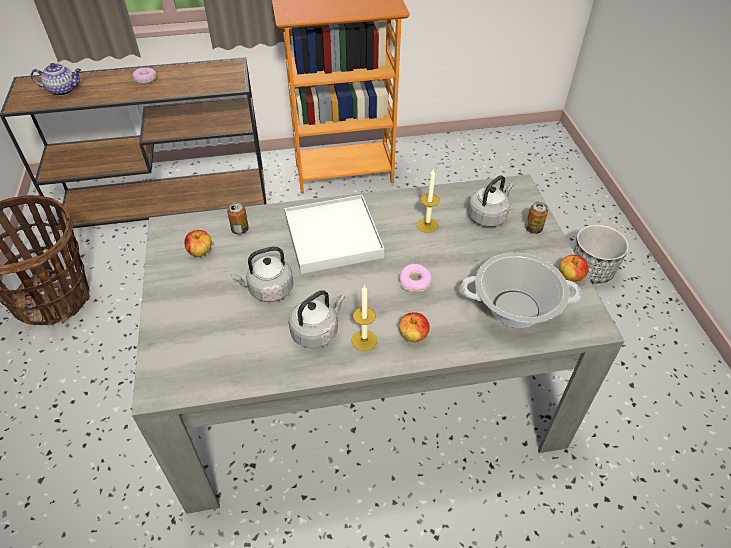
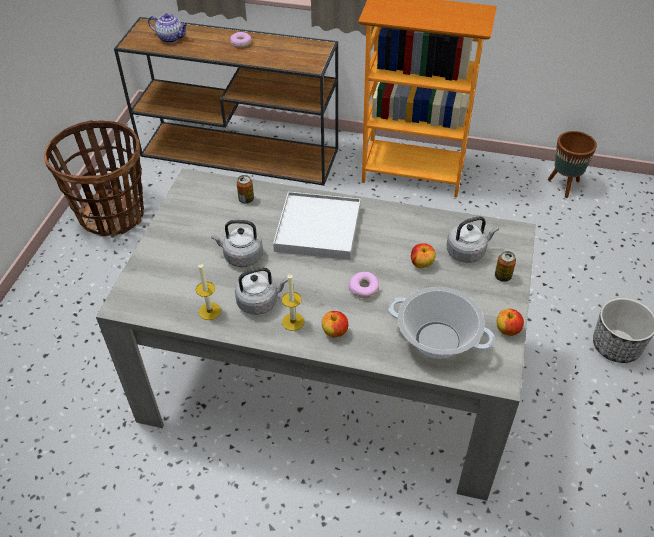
camera: 25 degrees right, 0 degrees up
(200, 252) = (206, 208): apple -> apple (421, 263)
(427, 225) = (406, 243): candle -> candle (209, 311)
(477, 149) = (564, 186): none -> brown planter

